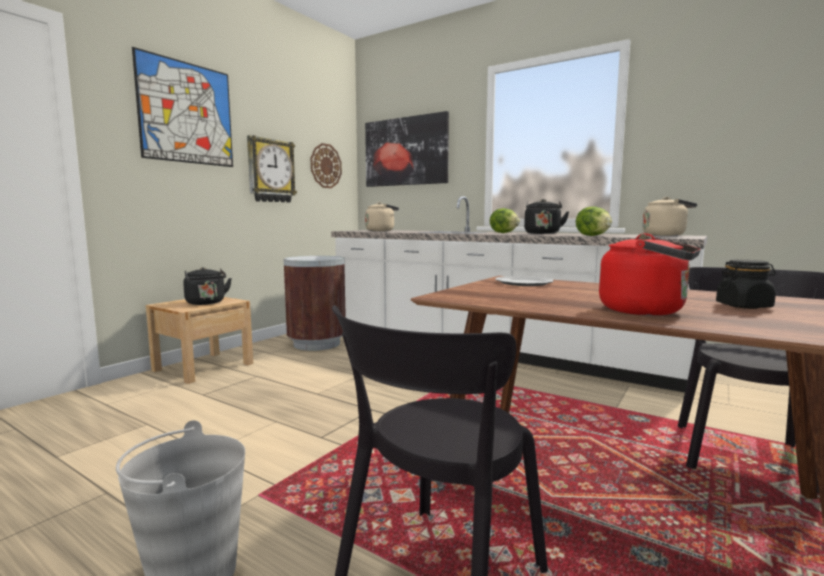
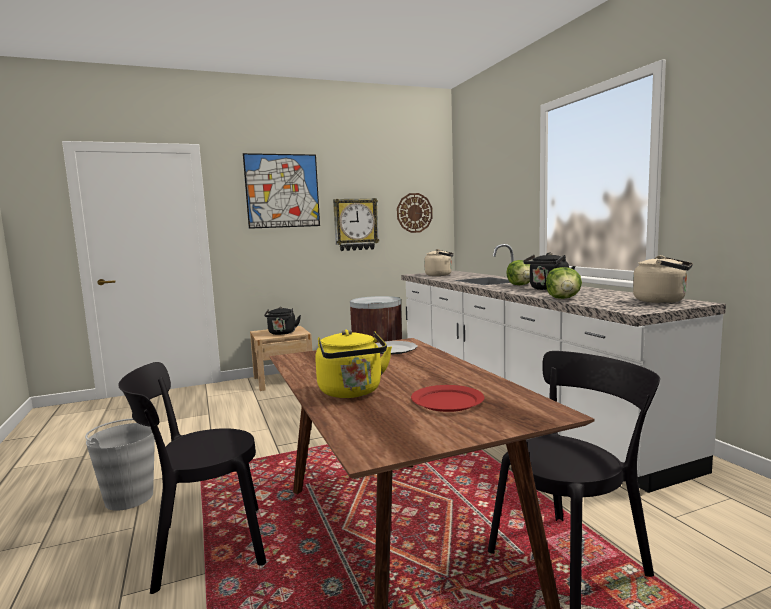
camera: 35 degrees right, 0 degrees up
(406, 151) = (483, 194): picture -> none
(647, 311) = (352, 392): red kettle -> yellow kettle
(744, 306) = (446, 401): black jar -> red plate

